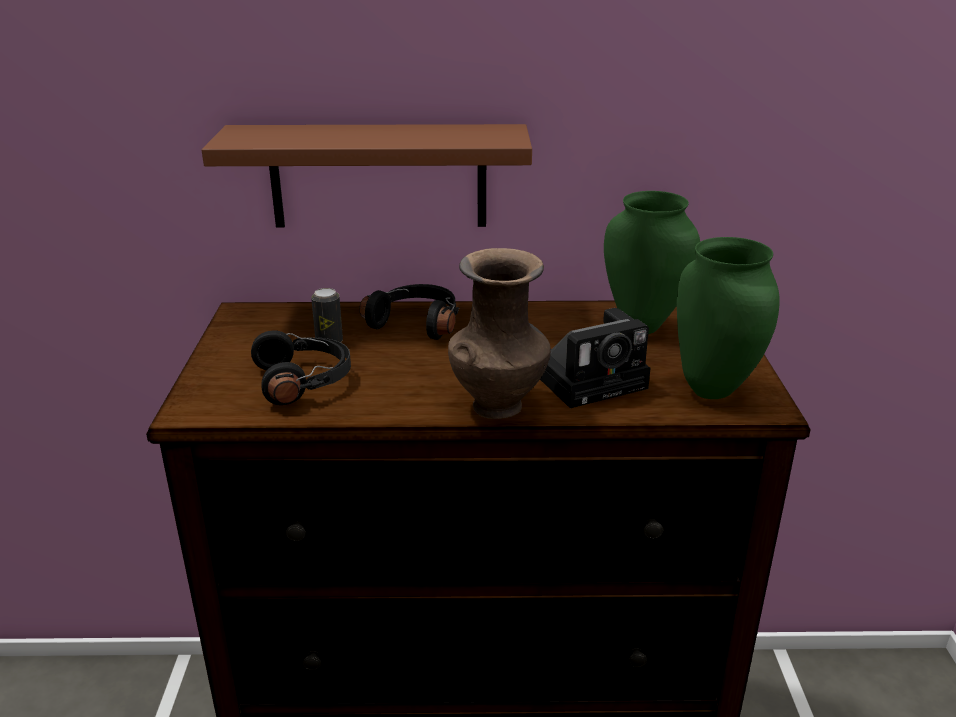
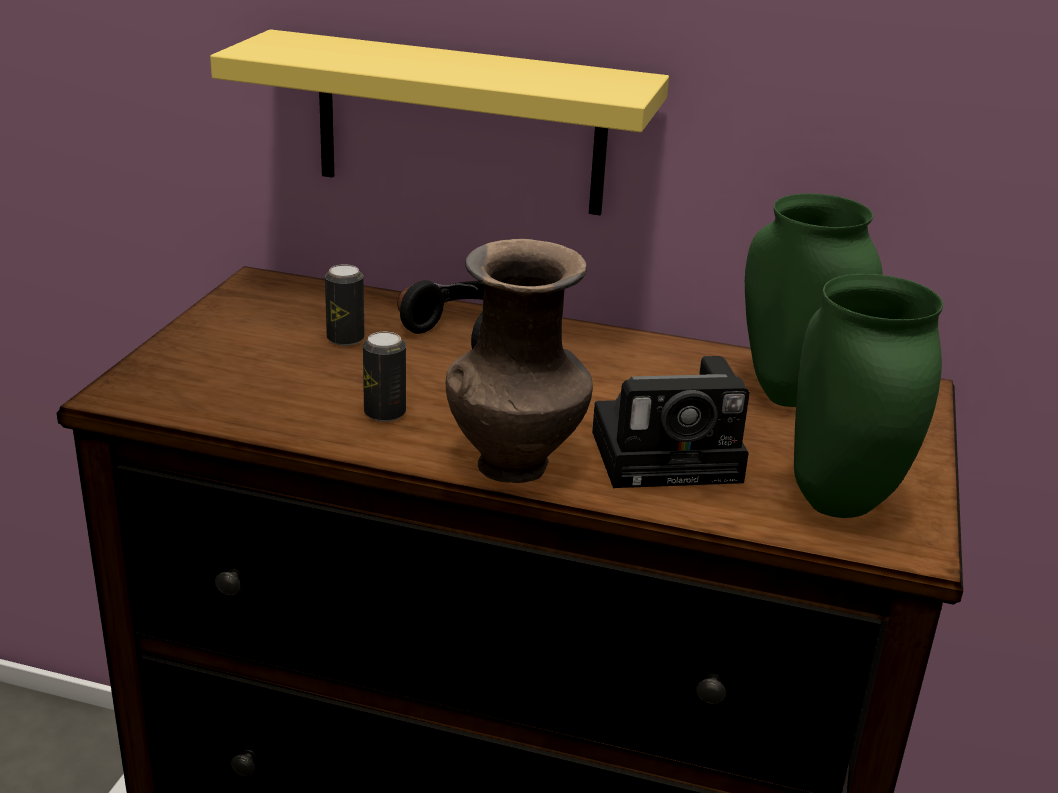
camera: 15 degrees right, 0 degrees up
(304, 381) = (282, 384): black headphones -> none
(378, 176) = (460, 124): brown shelf -> yellow shelf
(389, 388) = (385, 413): none -> can

